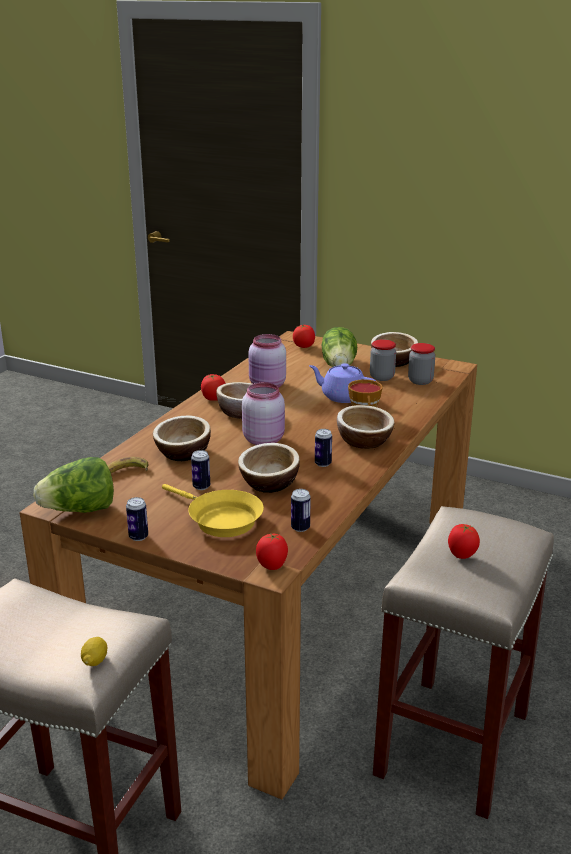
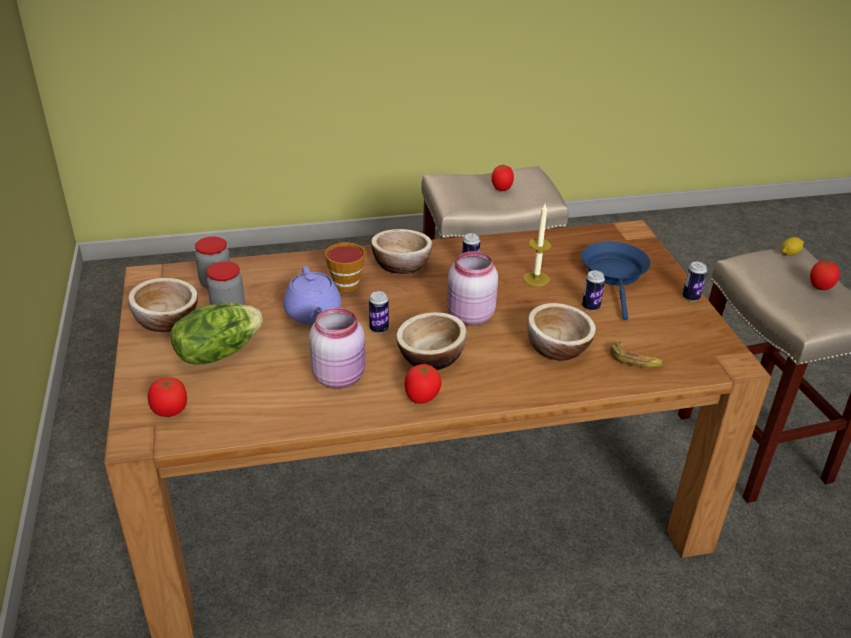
camera: 130 degrees left, 10 degrees up
(80, 510) = (716, 344): lettuce -> none
(220, 519) = (615, 275): yellow frying pan -> blue frying pan
(269, 483) = (536, 279): bowl -> candle
(272, 566) = (627, 232): tomato -> tomato (819, 287)
(300, 528) = (571, 241): can -> can (379, 329)

